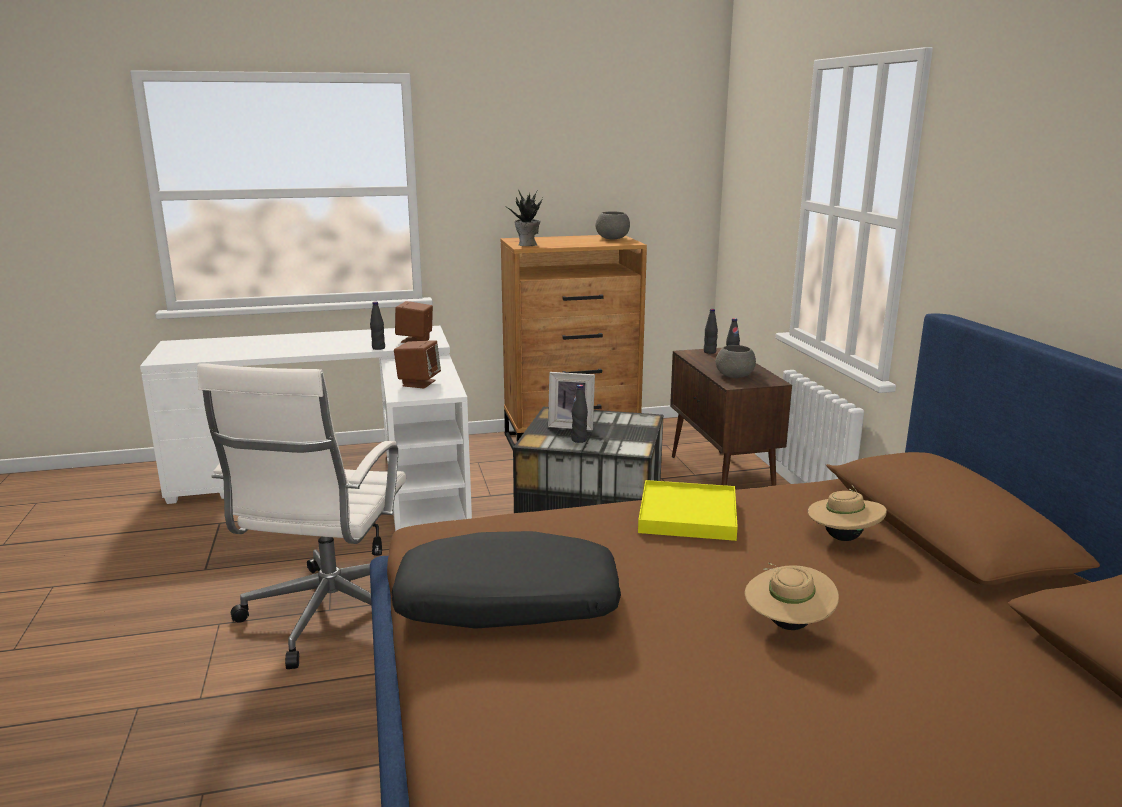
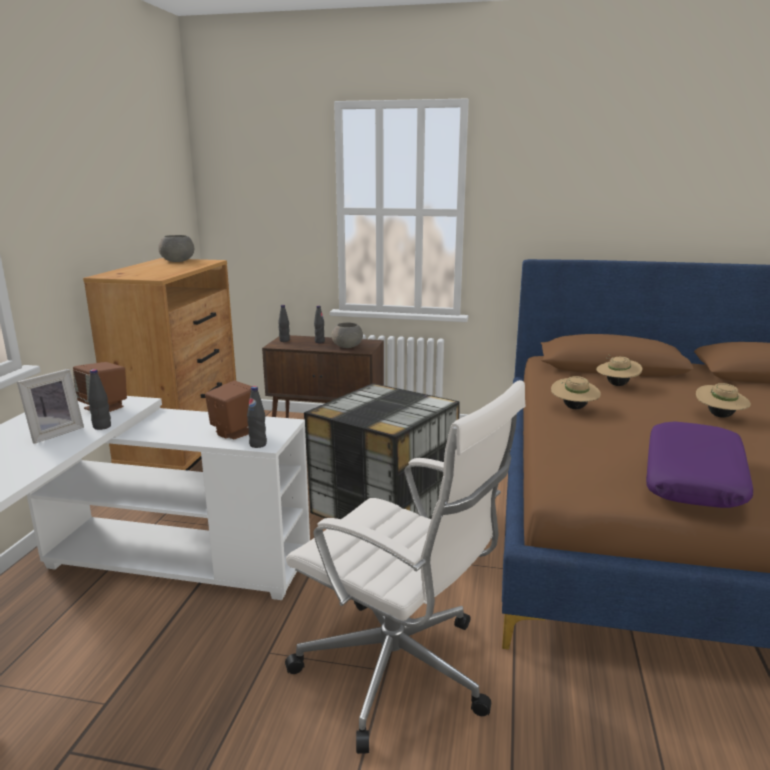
camera: 65 degrees left, 0 degrees up
(507, 604) = (694, 478): black pillow -> purple pillow
(527, 245) = (150, 276): potted plant -> none
(571, 425) = (367, 410): picture frame -> picture frame (54, 433)
(579, 440) = (403, 413): black bottle -> black bottle (258, 444)
(687, 515) = (573, 408): yellow tray -> beige hat

